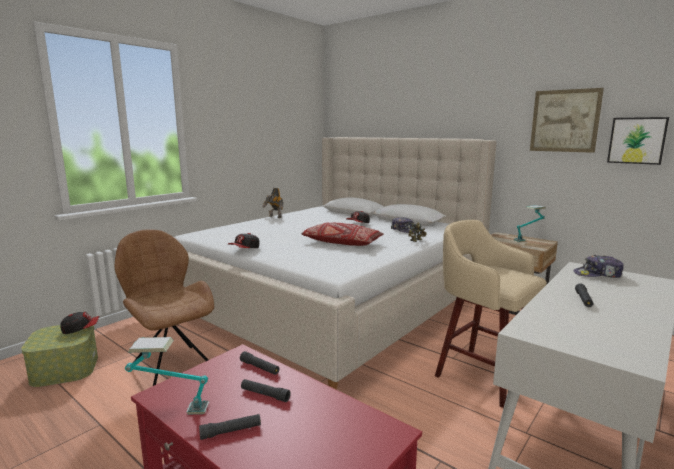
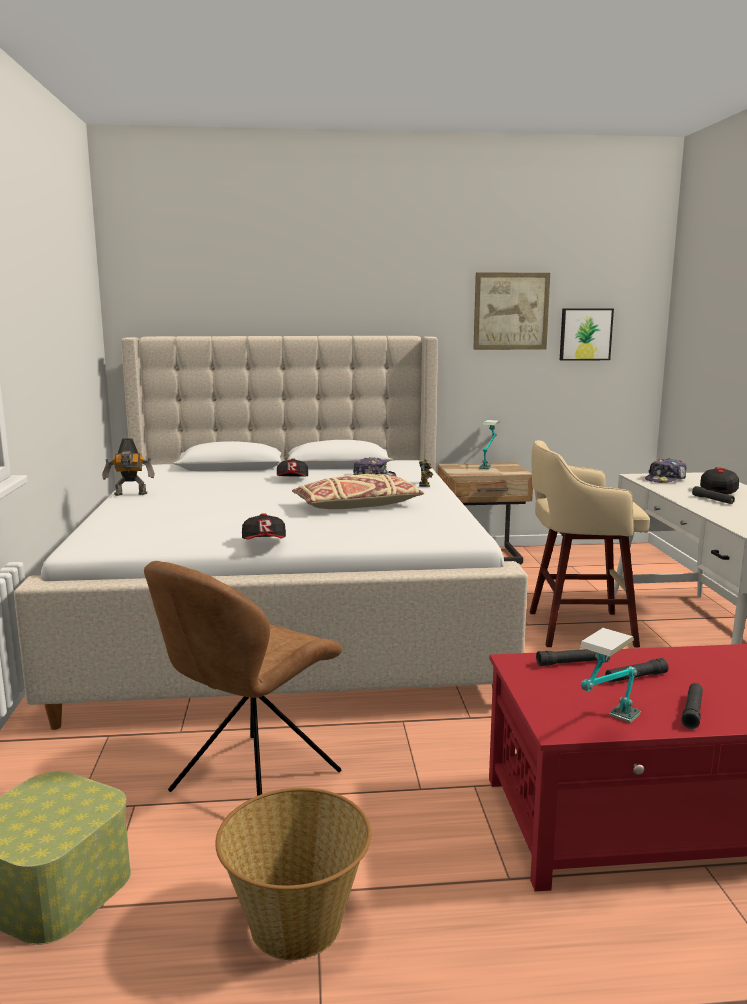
camera: 45 degrees left, 0 degrees up
(71, 431) = (296, 925): none -> basket
(81, 329) = (61, 786): cap -> cap (718, 490)
(172, 368) = (251, 784): brown chair -> brown chair turned 60 degrees counterclockwise
(341, 243) = (357, 506): red pillow -> beige pillow

